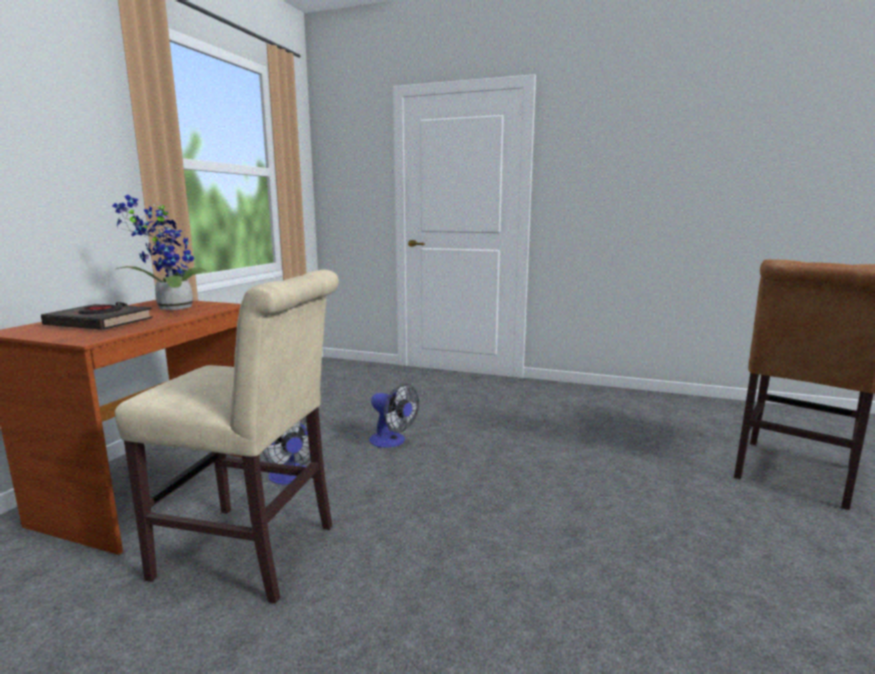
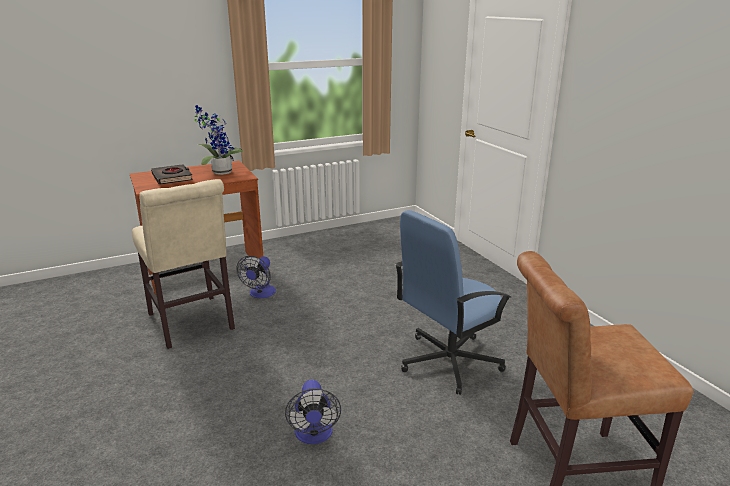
camera: 45 degrees right, 10 degrees up
(392, 441) = (341, 296): fan -> fan (314, 435)
(585, 448) = (448, 361): none -> blue office chair

